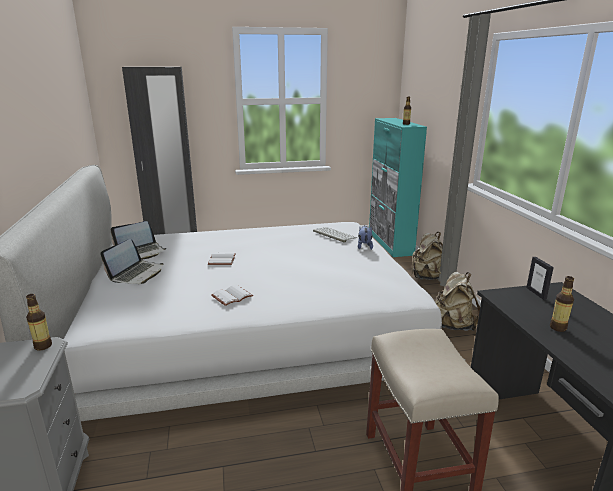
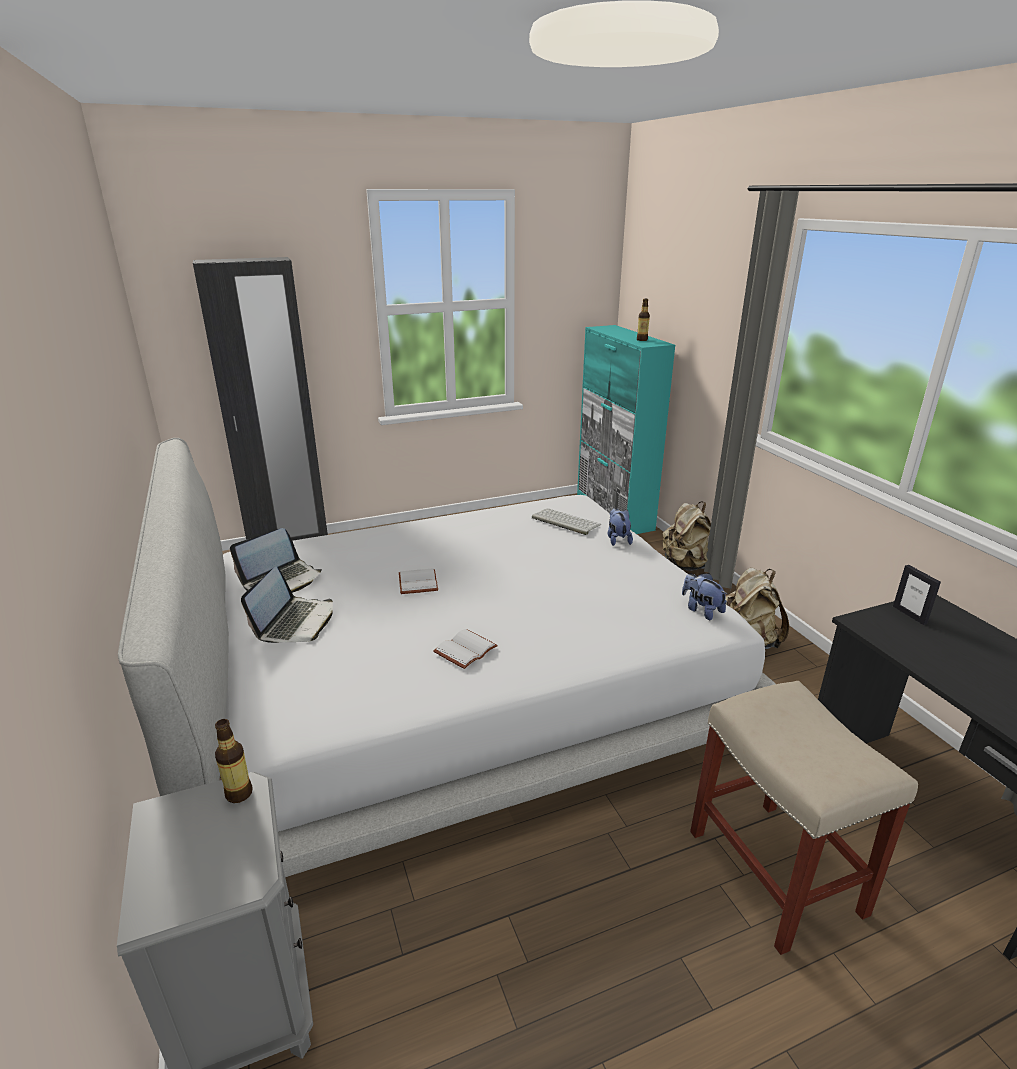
camera: 10 degrees left, 5 degrees up
(401, 288) = (701, 610): none -> plush toy
(557, 328) = (963, 671): bottle -> none

